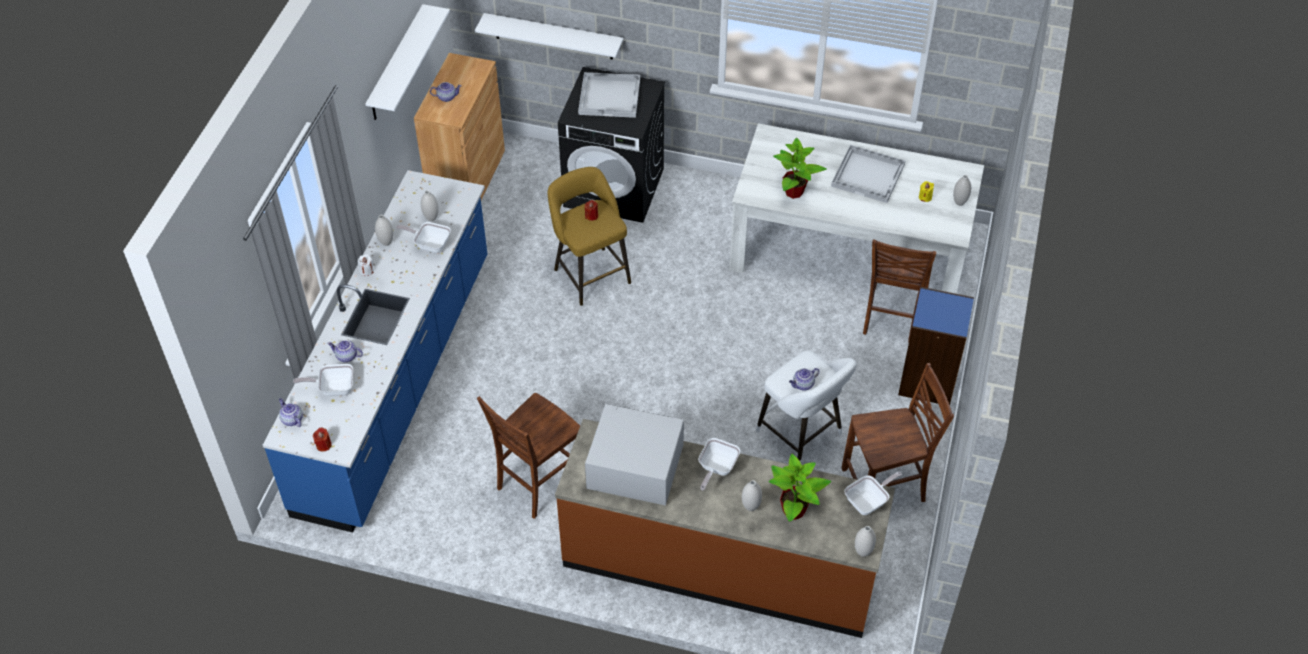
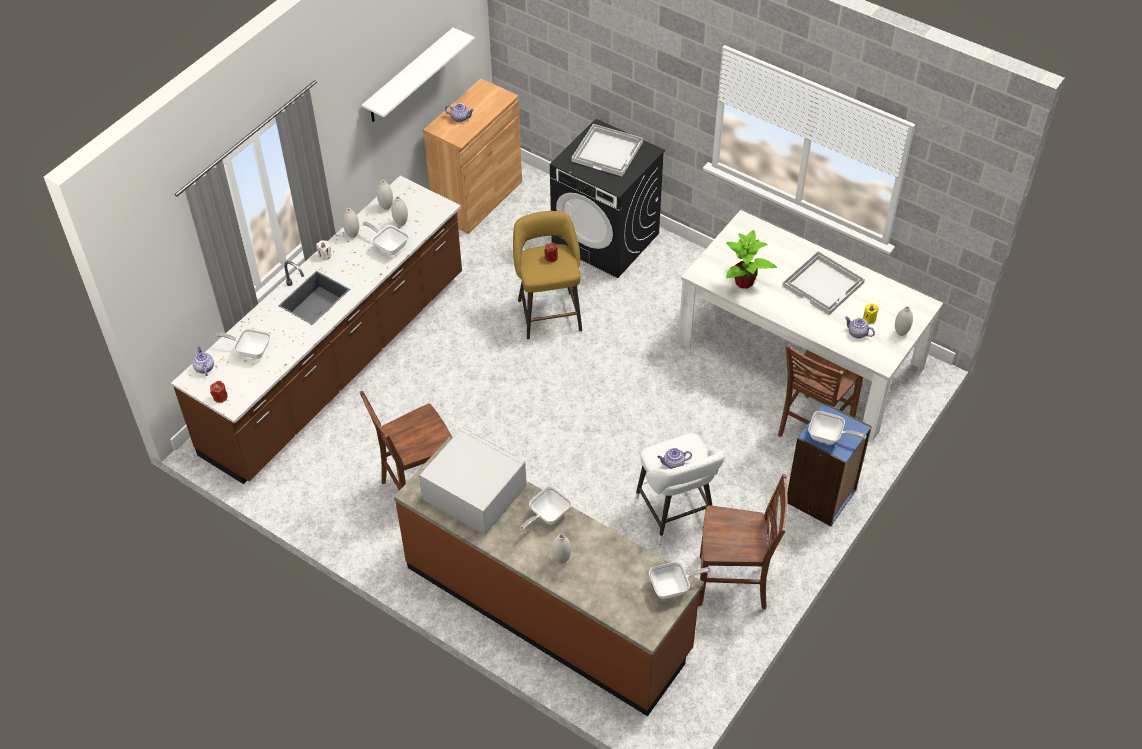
camera: 20 degrees right, 0 degrees up
(346, 357) = (273, 326): teapot -> teapot (857, 333)
(397, 382) = (337, 364): blue counter -> brown counter
(553, 36) = (574, 84): white shelf -> none
(794, 511) = (599, 575): potted plant -> none
(863, 552) = (645, 632): white vase -> white vase (386, 207)
(940, 318) = (828, 437): none -> frying pan

